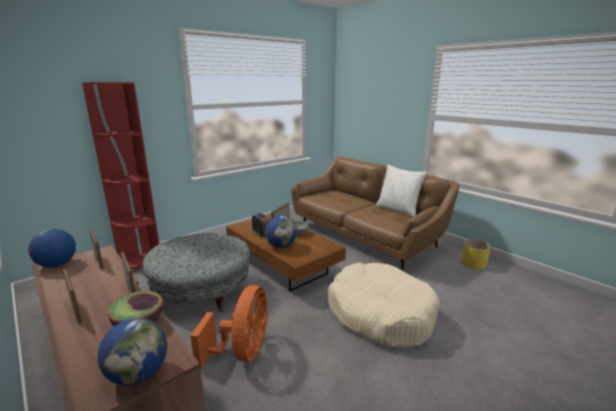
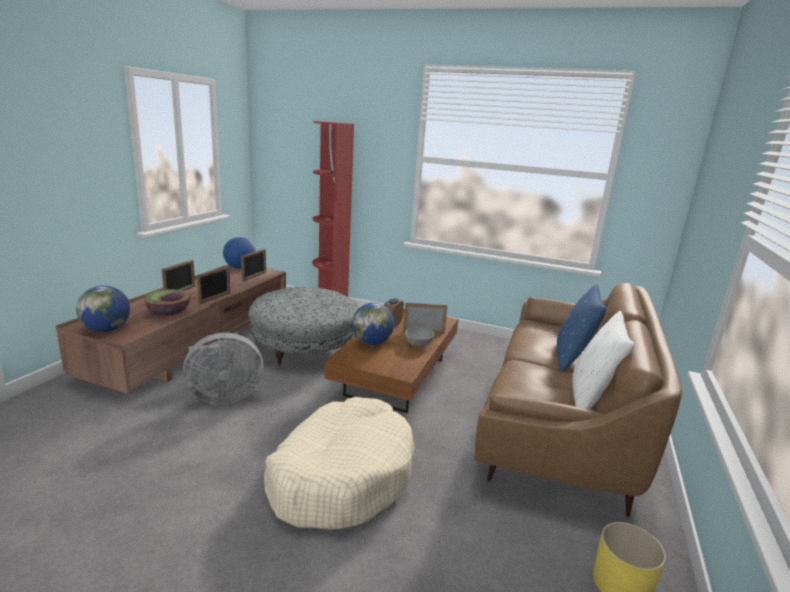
camera: 60 degrees right, 0 degrees up
(242, 352) = (222, 397): orange fan -> grey fan
(356, 201) = (572, 358): none -> blue pillow

